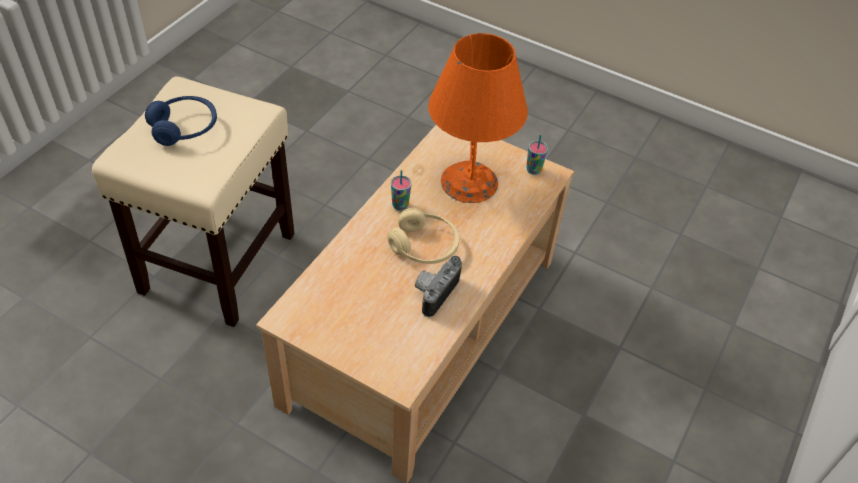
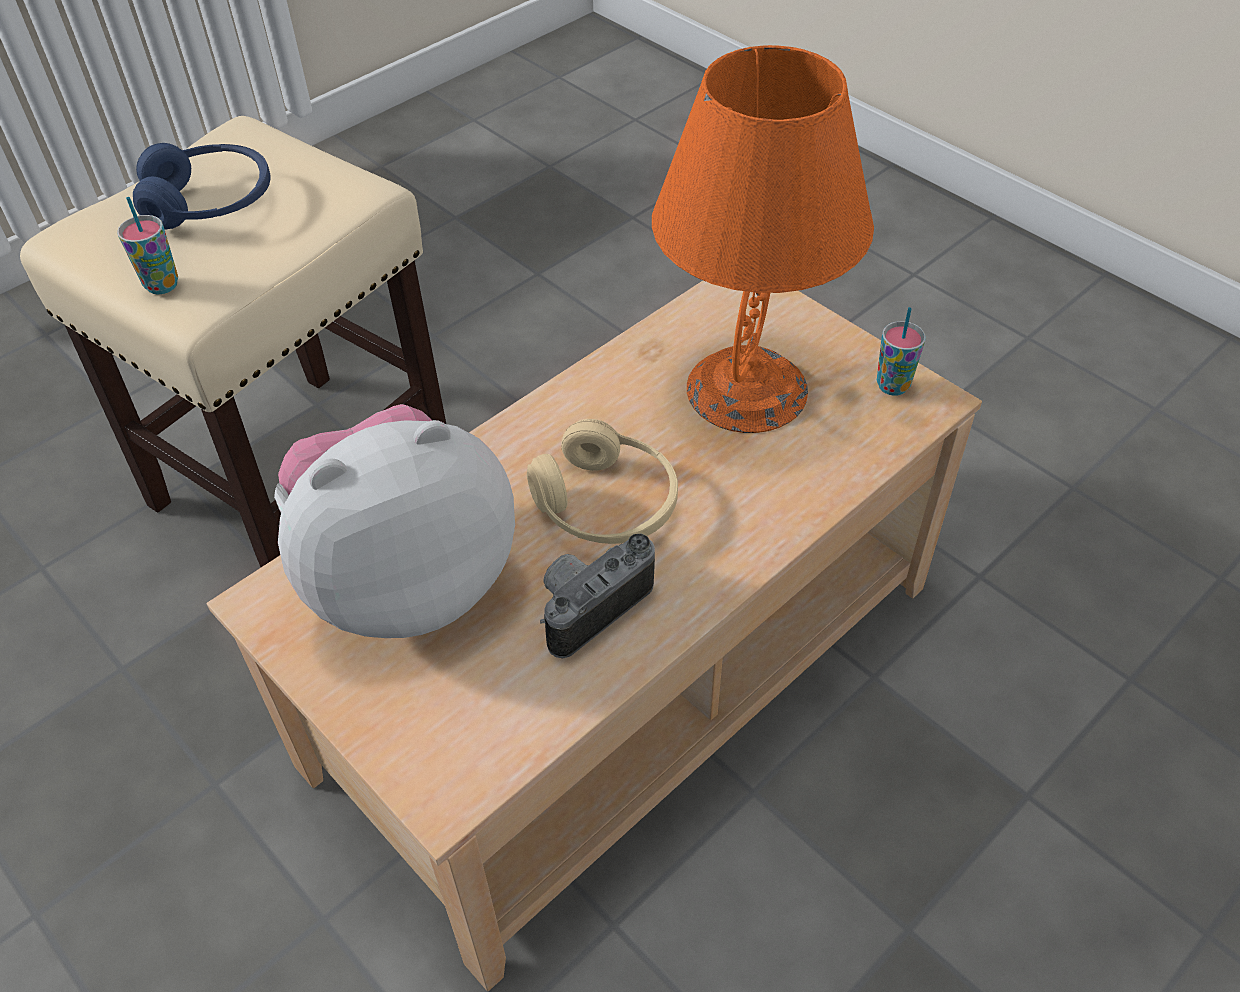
camera: 20 degrees right, 0 degrees up
(346, 296) = (406, 579): none -> plush toy
(400, 205) = (587, 414): cup -> cup (162, 285)

